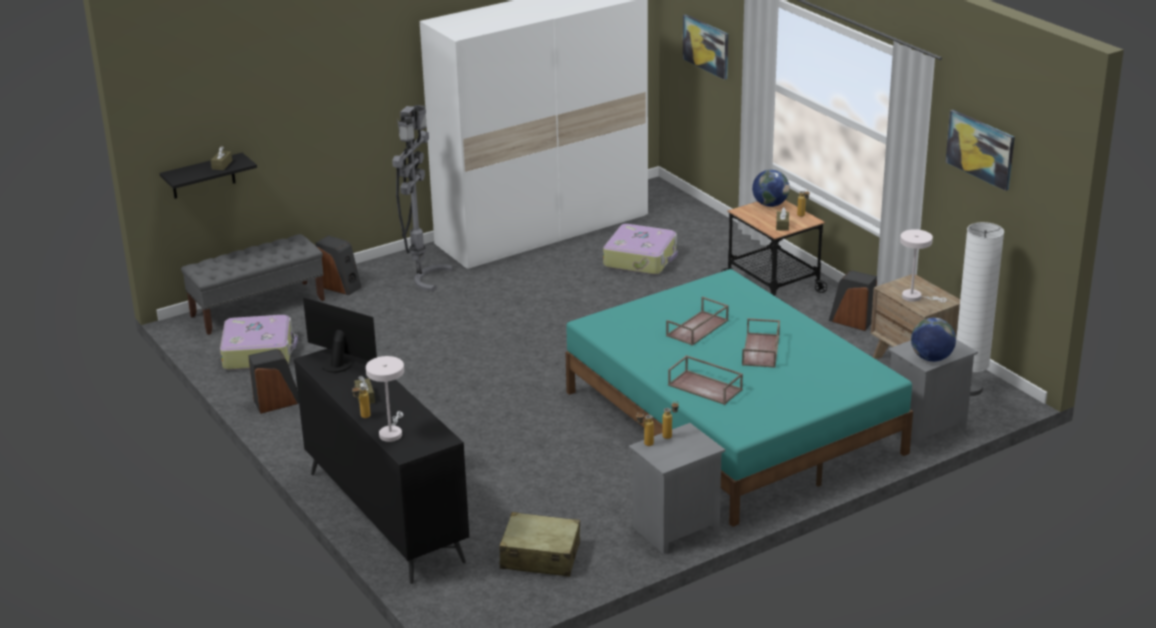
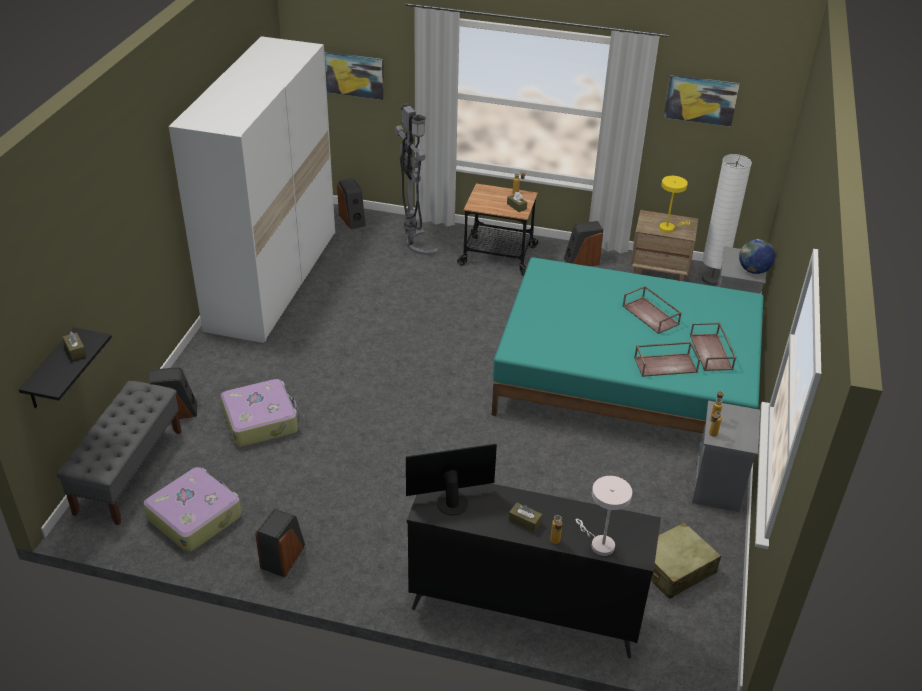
camera: 45 degrees left, 10 degrees up
(423, 277) = (237, 368): grey floor lamp -> grey floor lamp (413, 246)
(641, 259) = (381, 273): suitcase -> suitcase (261, 420)
(682, 210) = (352, 220): none -> speaker
(697, 328) = (587, 318): brown tray -> brown tray (711, 352)
(770, 204) = (484, 193): globe -> none
(915, 297) = (669, 228): white table lamp -> yellow table lamp

